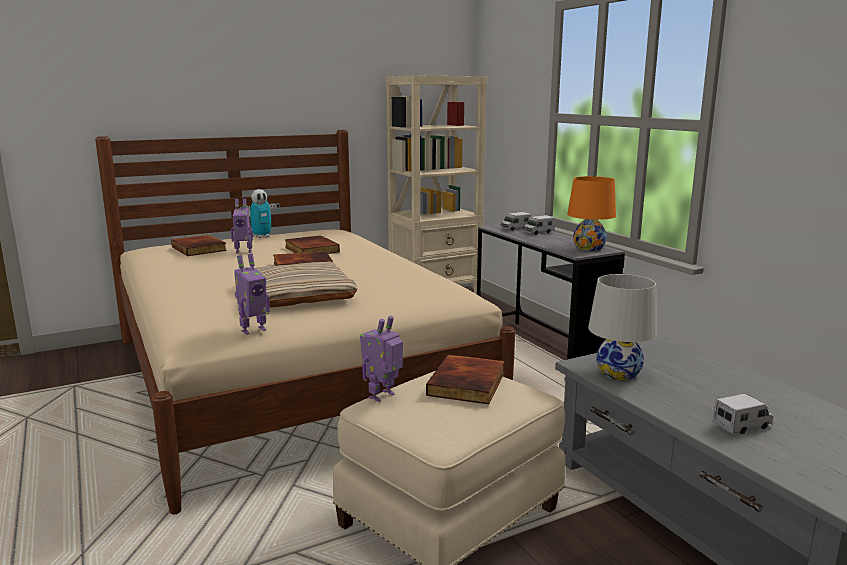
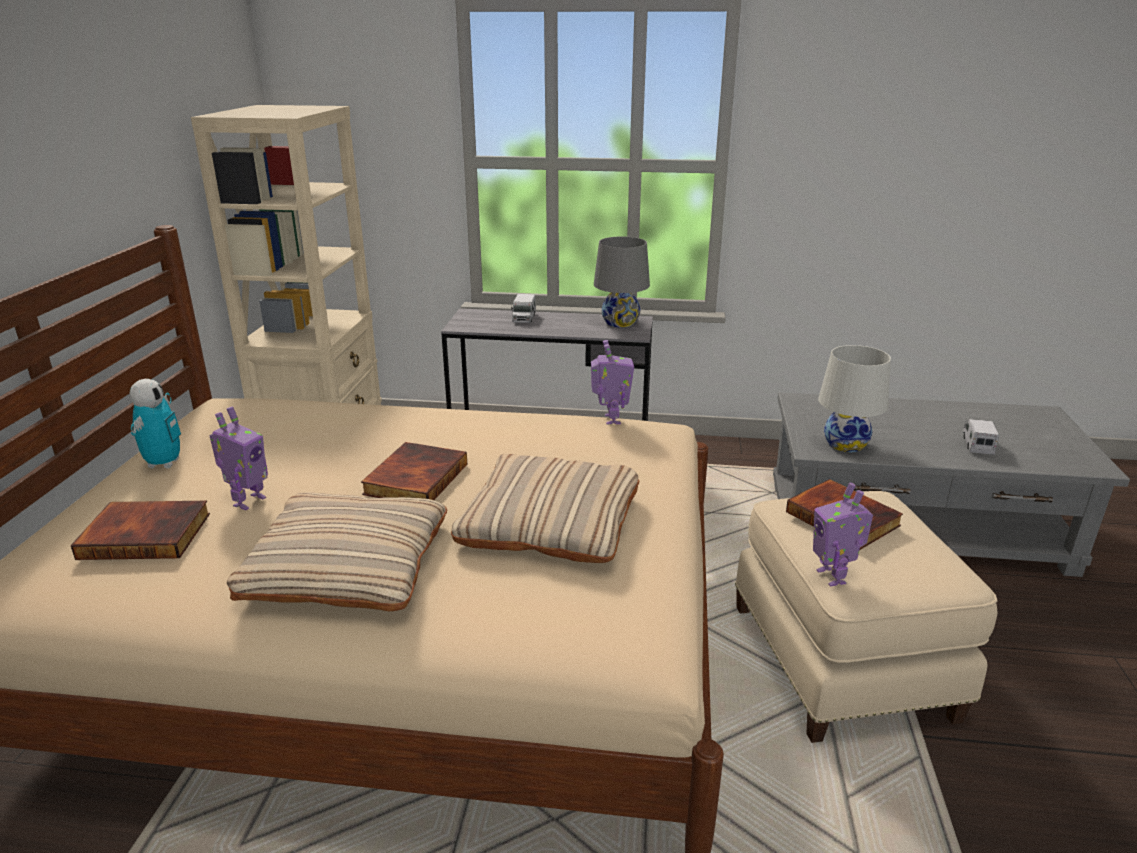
camera: 55 degrees left, 10 degrees up
(210, 275) = (347, 563): none -> beige pillow
(253, 330) = (663, 592): toy robot -> toy robot (610, 419)
(310, 249) = (333, 450): book -> none
(515, 229) = (488, 321): toy truck -> none
(588, 248) = (620, 323): orange table lamp -> grey table lamp

